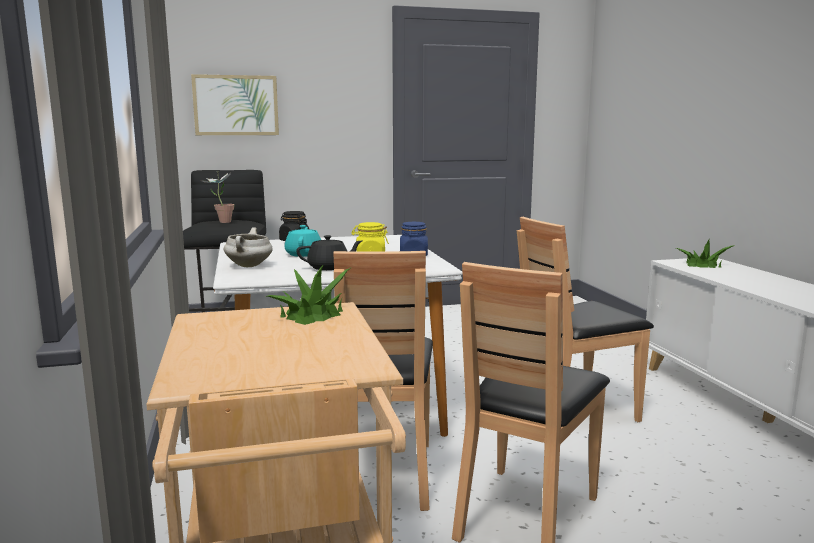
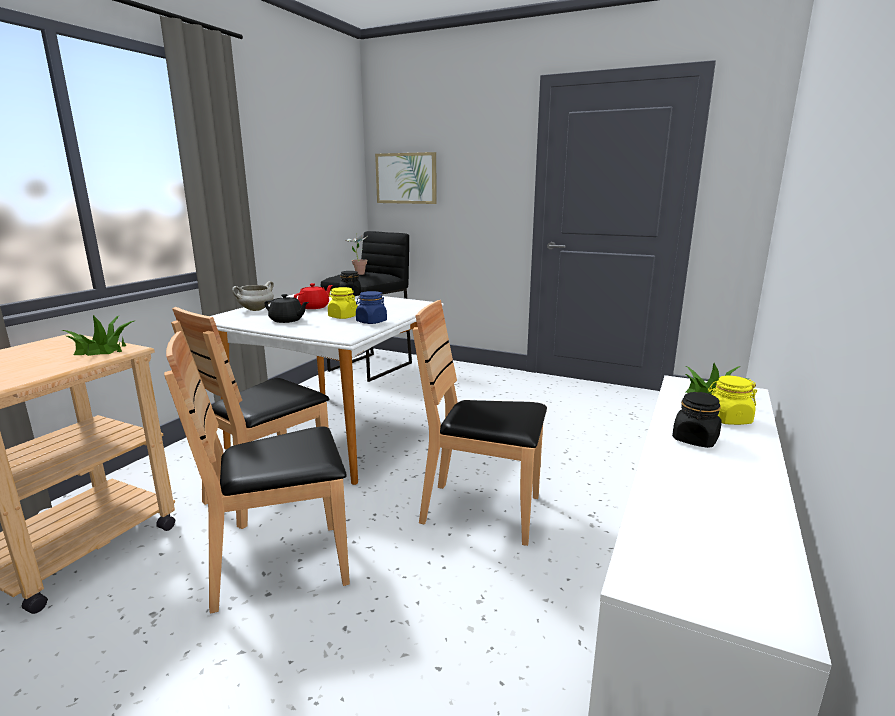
camera: 40 degrees right, 5 degrees up
(304, 254) = (314, 307): turquoise teapot -> red teapot
(745, 274) = (728, 419): none -> yellow jar
(764, 286) = (695, 439): none -> black jar

